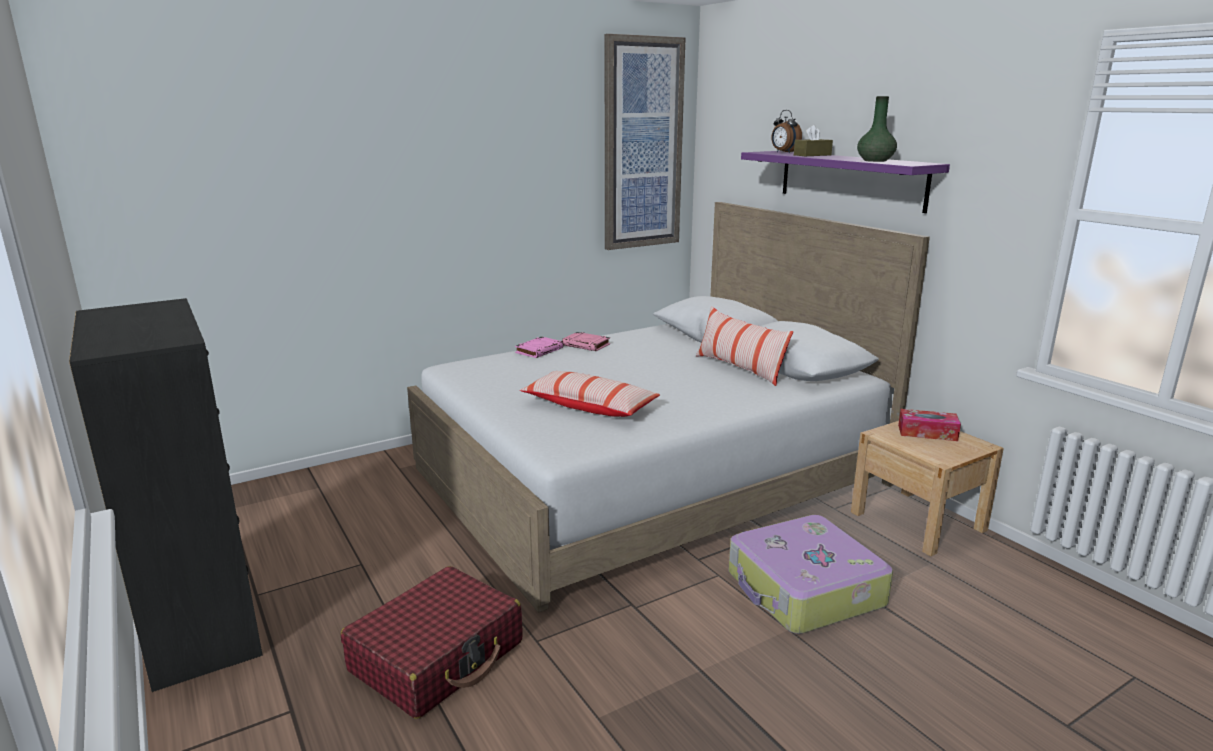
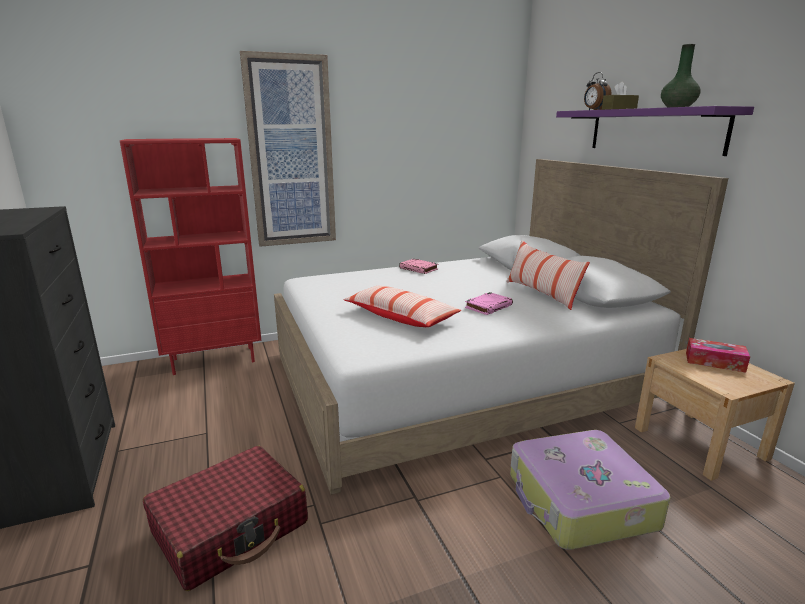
camera: 10 degrees right, 0 degrees up
(329, 477) = (214, 360): none -> red bookcase
(539, 350) = (380, 271): pink book -> pink book (488, 306)
(642, 145) = (478, 112): picture -> picture (291, 153)

